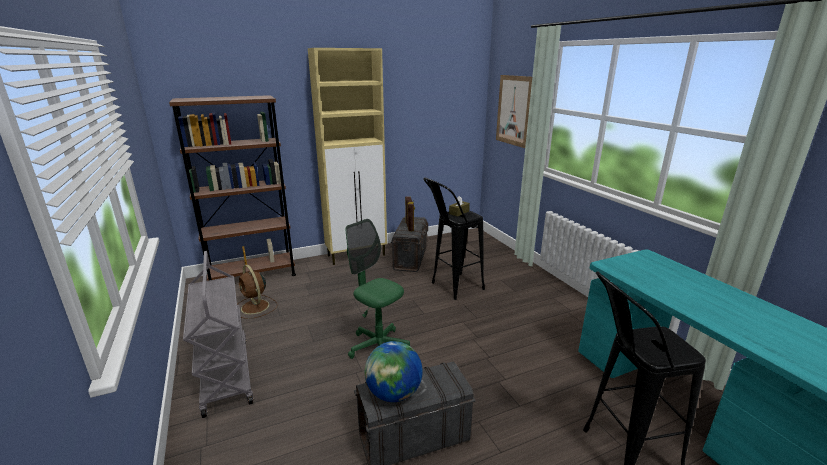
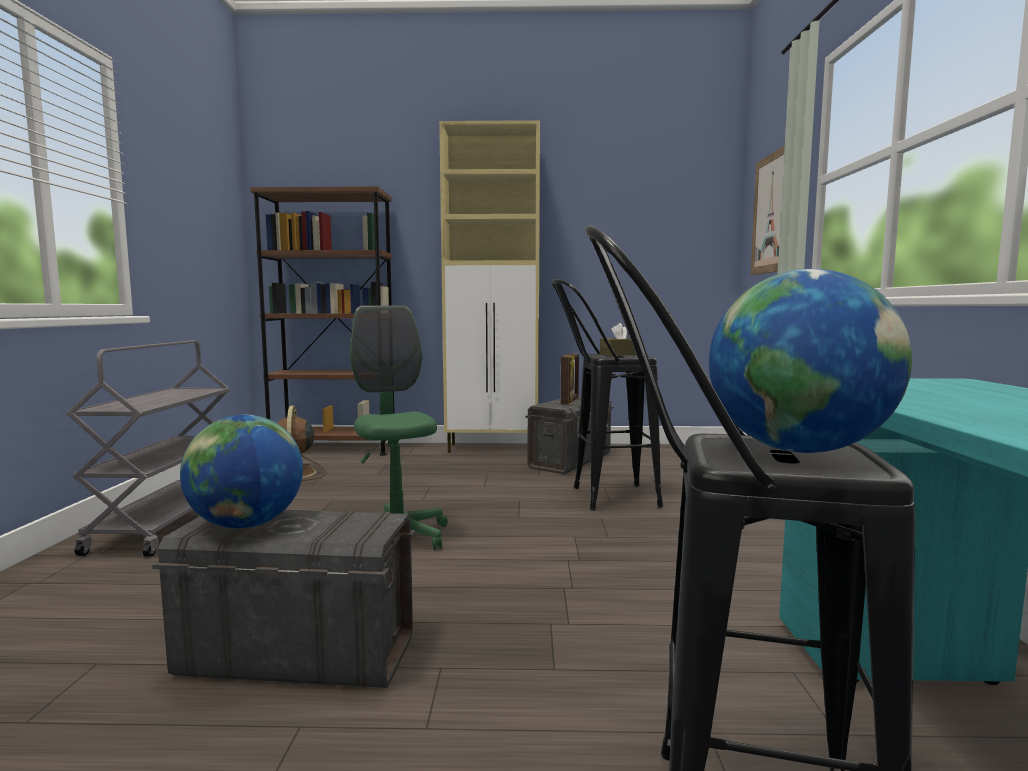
camera: 25 degrees right, 15 degrees down
(661, 341) = (798, 450): none -> globe

